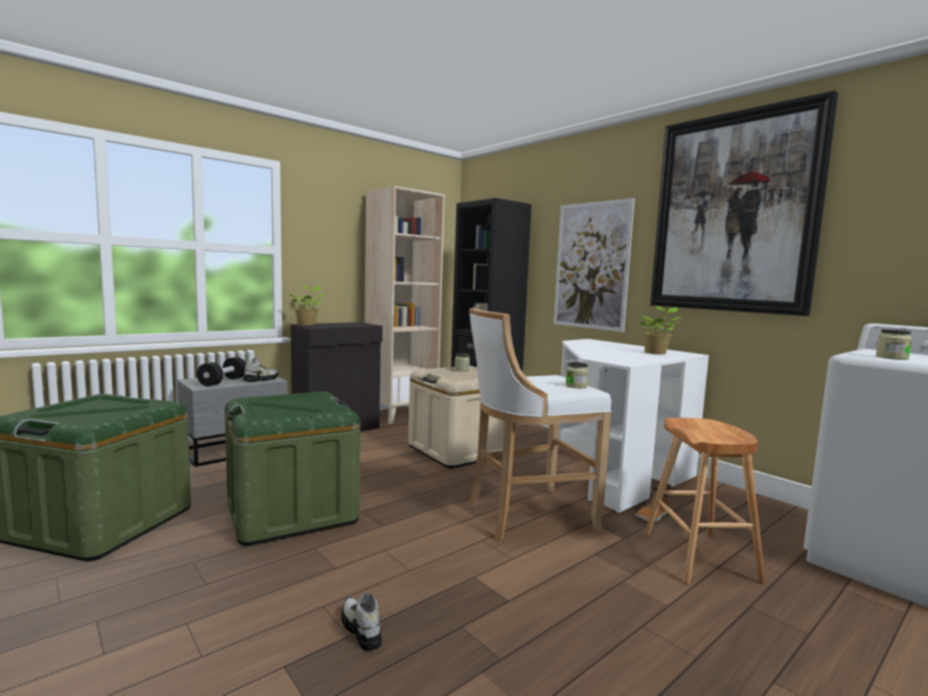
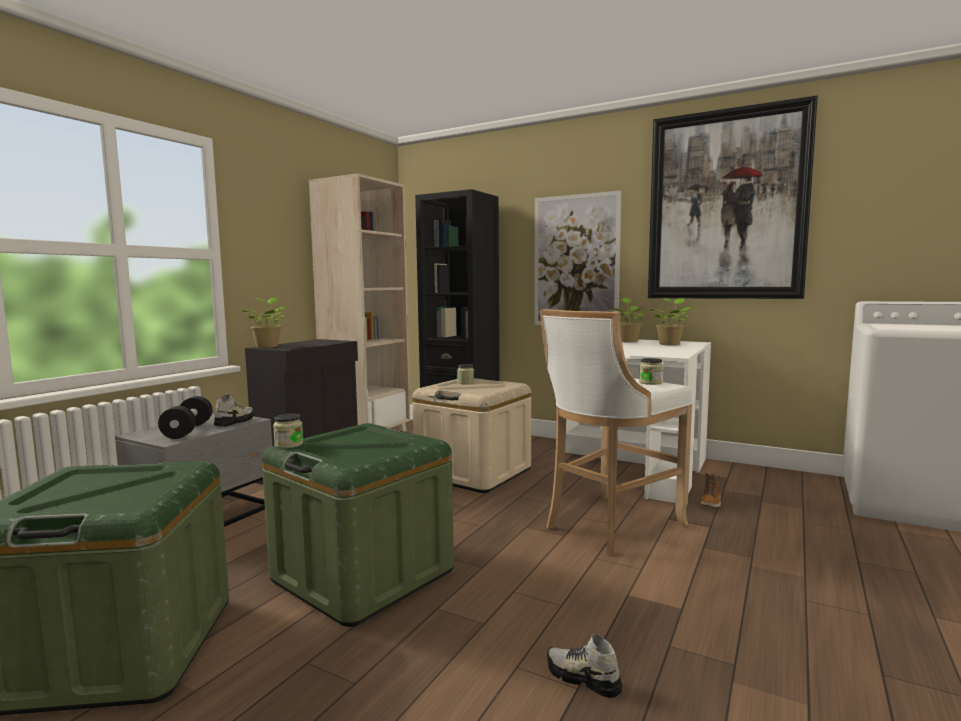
camera: 20 degrees left, 0 degrees up
(622, 346) = (627, 341): none -> potted plant
(699, 556) = (781, 529): brown stool -> none
(891, 357) = (909, 328): jar -> jar (289, 444)

